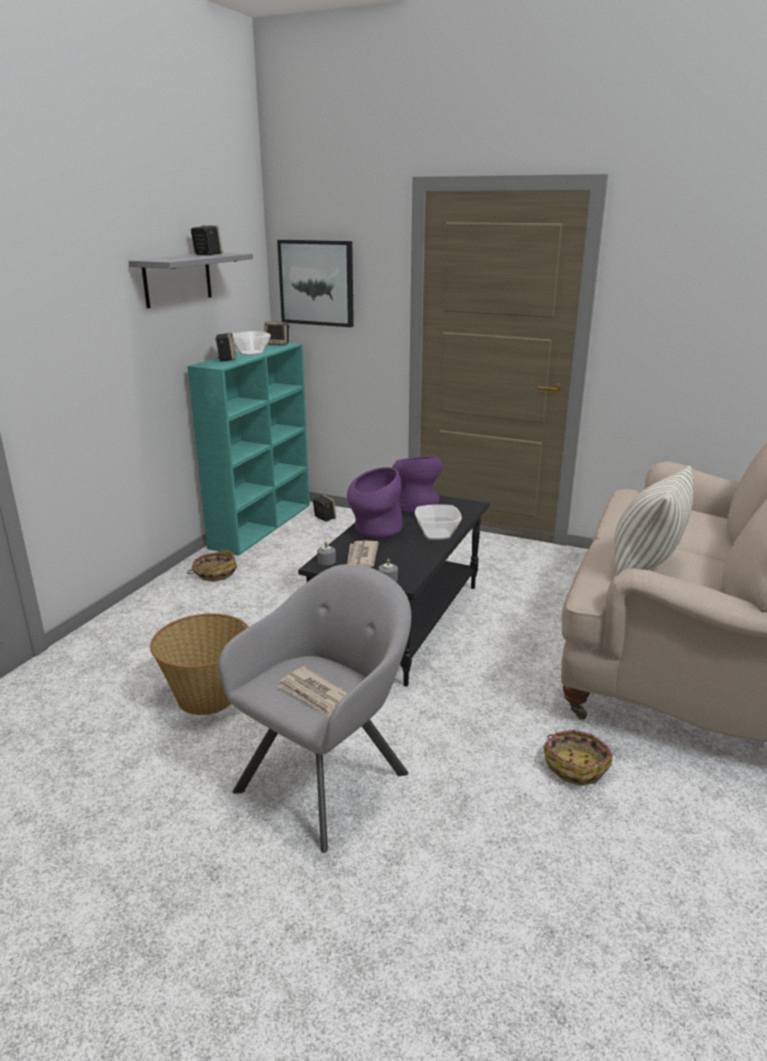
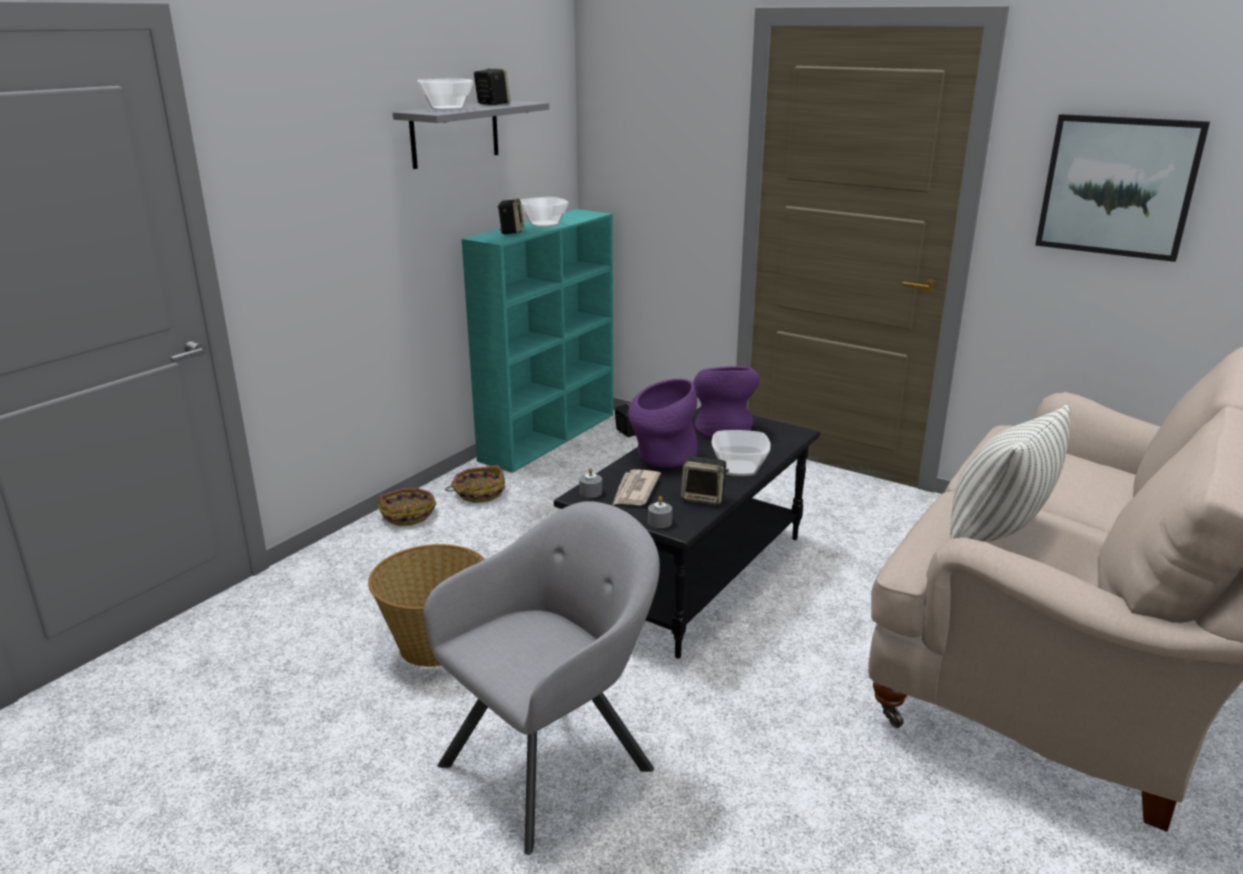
camera: 10 degrees right, 0 degrees up
(173, 258) = (446, 109): none -> bowl
(278, 344) = (581, 213): speaker -> speaker (704, 498)
(314, 694) = (532, 659): newspaper -> none
(317, 283) = (634, 138): picture -> picture (1118, 186)
(575, 765) = (872, 787): basket -> basket (408, 514)

